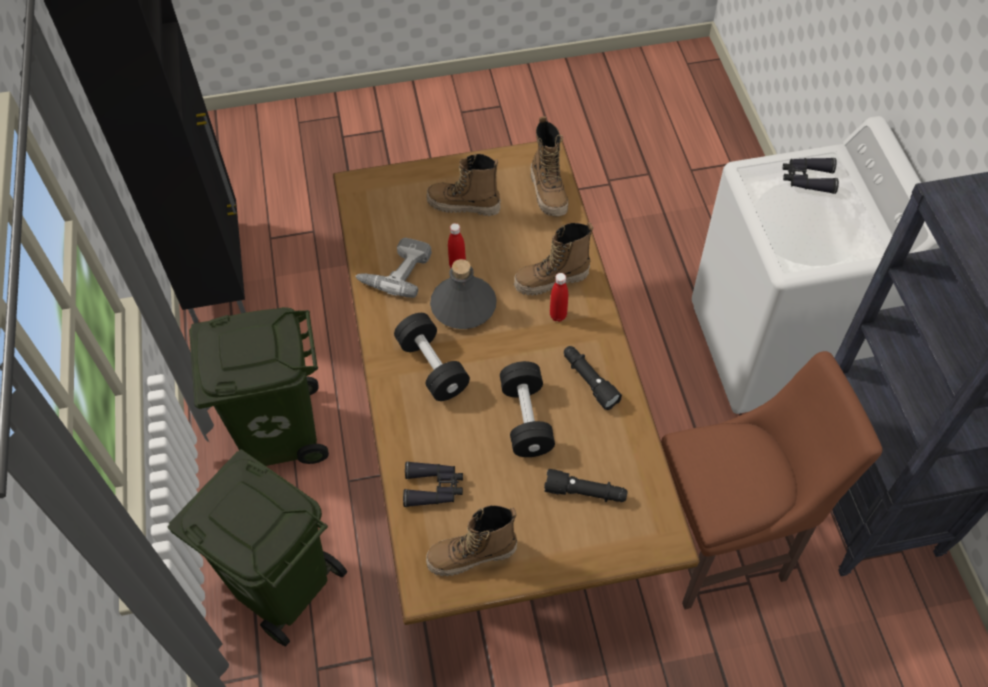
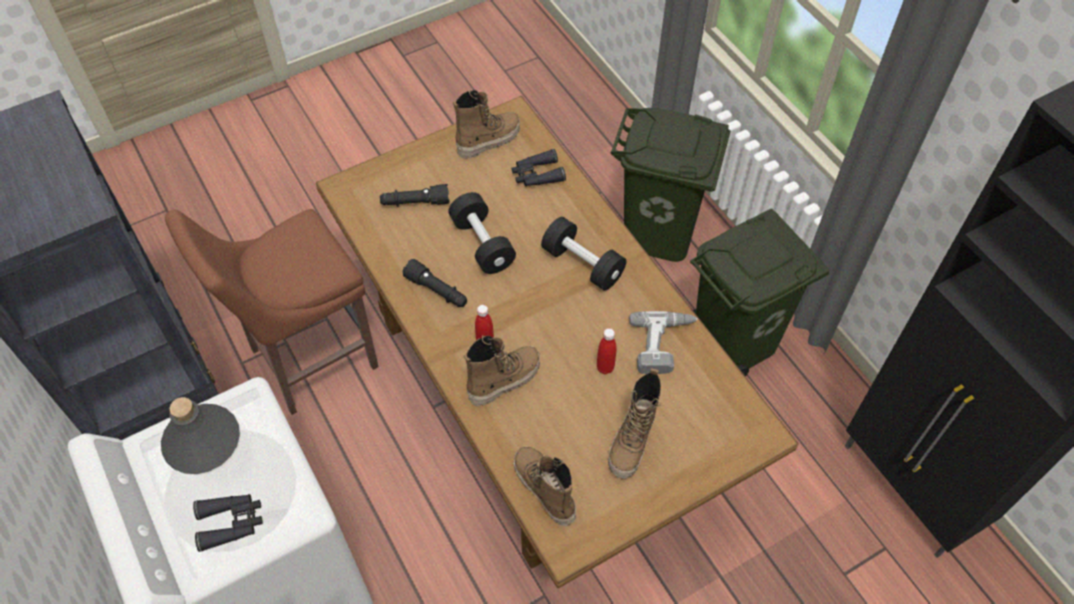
camera: 160 degrees right, 0 degrees up
(463, 206) = (632, 443): boot -> boot turned 120 degrees clockwise
(464, 306) = (580, 328): grey bottle -> grey bottle (202, 442)

